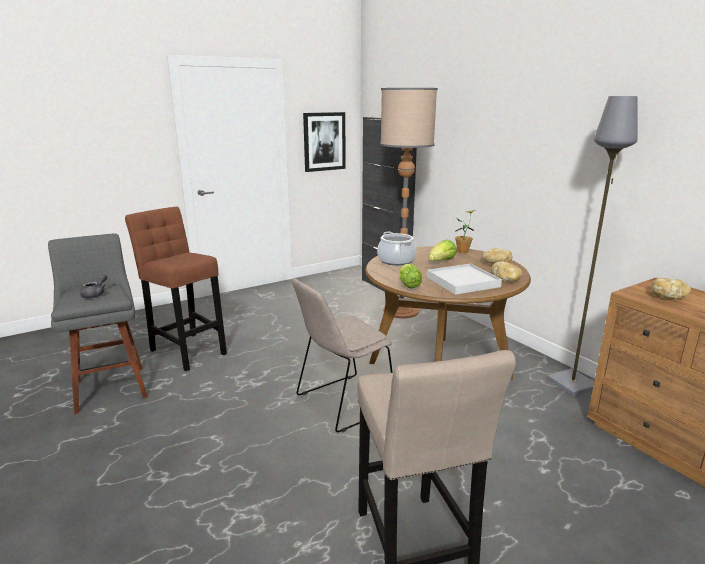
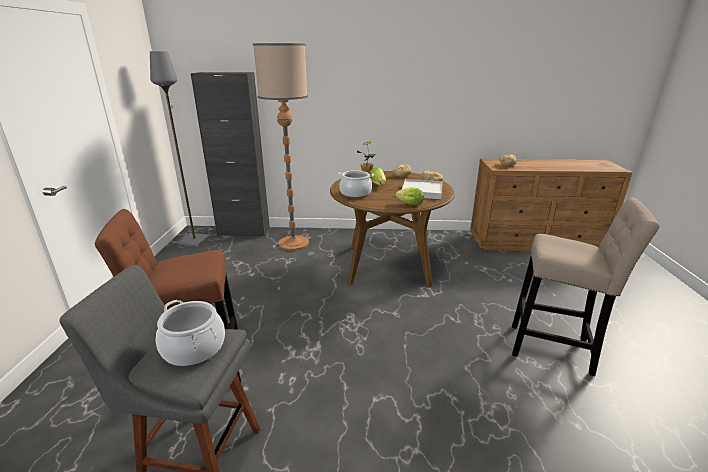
camera: 55 degrees left, 5 degrees up
(95, 294) = (194, 348): grey teapot -> cooking pot
(324, 141) = (139, 104): picture -> none
(342, 403) = (390, 316): beige chair -> none
(573, 384) = (444, 237): grey floor lamp -> grey floor lamp (195, 240)

